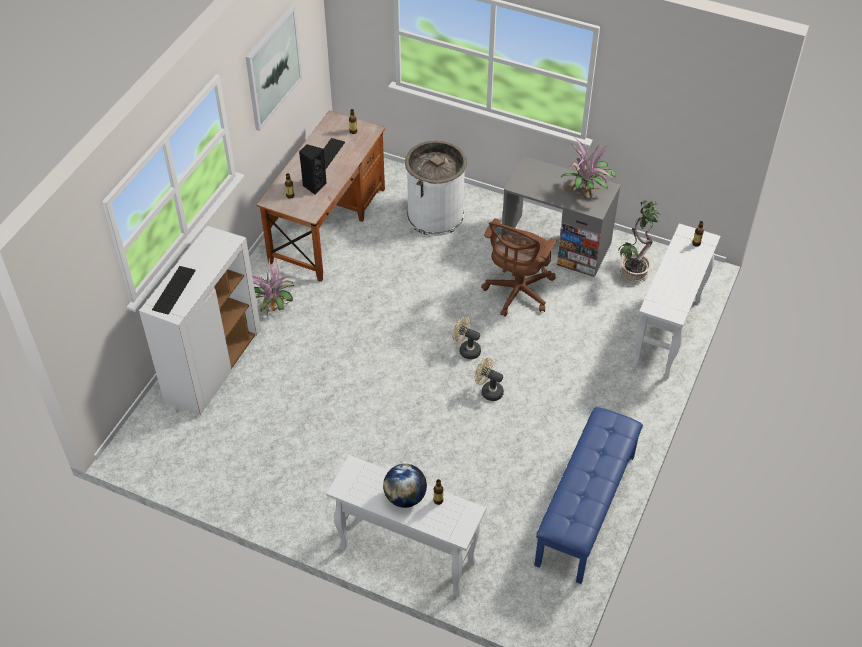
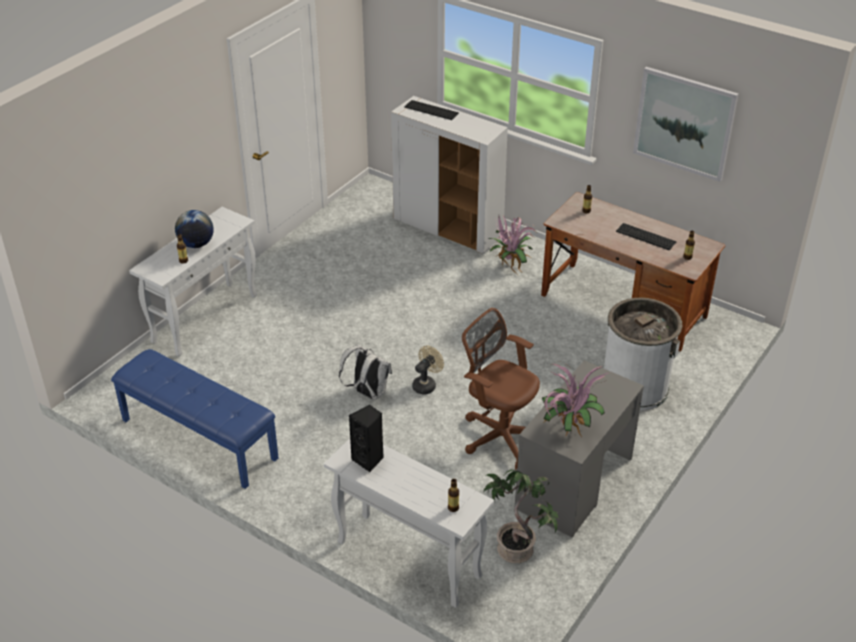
camera: 100 degrees right, 10 degrees down
(314, 185) = (600, 226): black speaker -> black speaker (369, 460)
(488, 391) = (367, 393): beige fan -> white backpack

